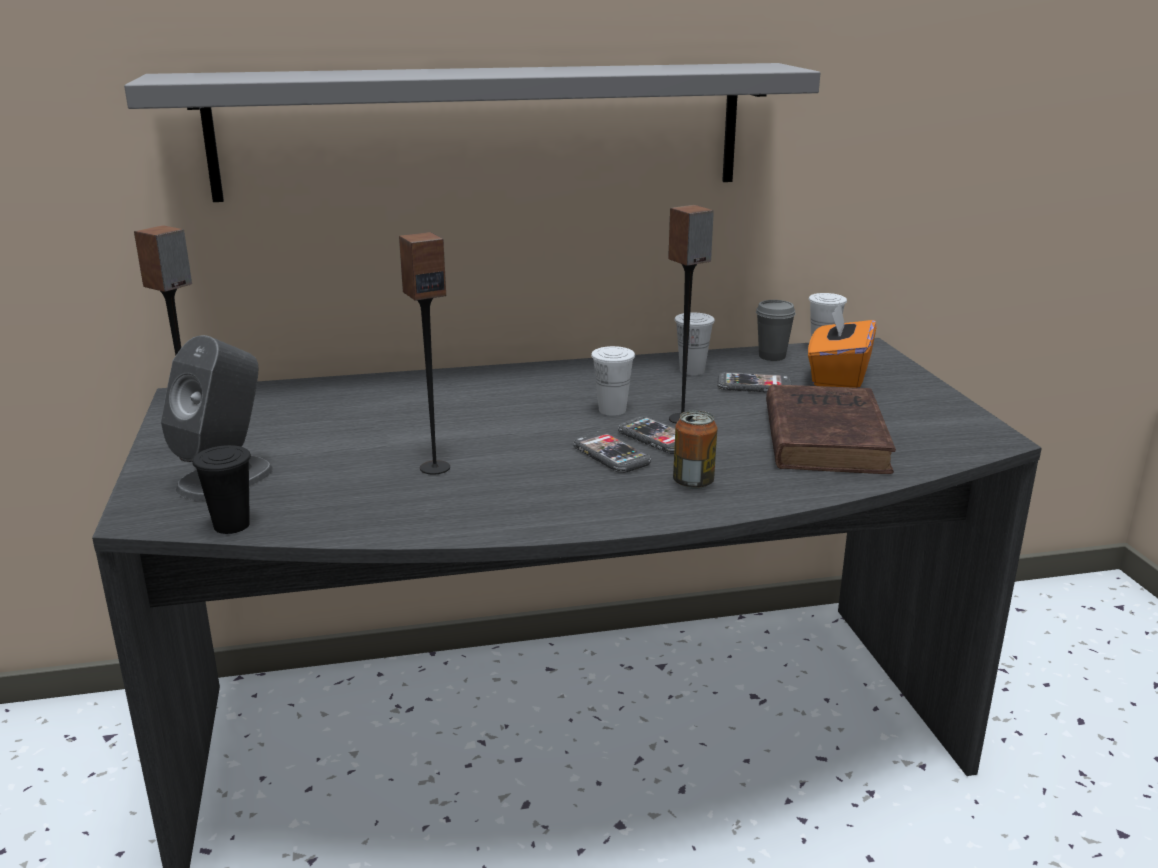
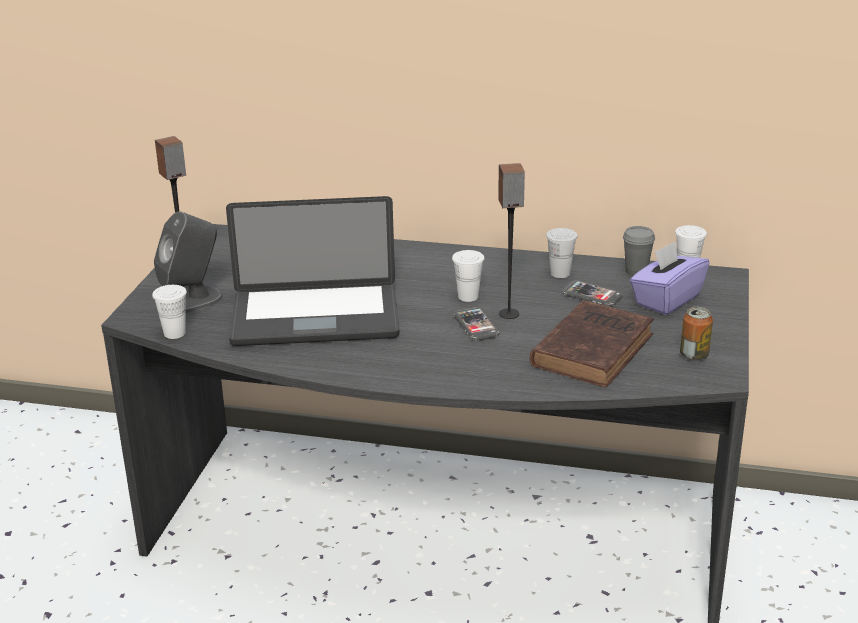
camera: 25 degrees right, 5 degrees up
(231, 525) = (174, 333): black cup -> white cup
(434, 467) = (315, 318): speaker -> laptop
(482, 130) = (422, 72): grey shelf -> none
(611, 455) = (432, 332): phone -> none
(693, 482) = (465, 364): can -> can (694, 355)
(838, 376) = (666, 300): orange tissue box -> purple tissue box

